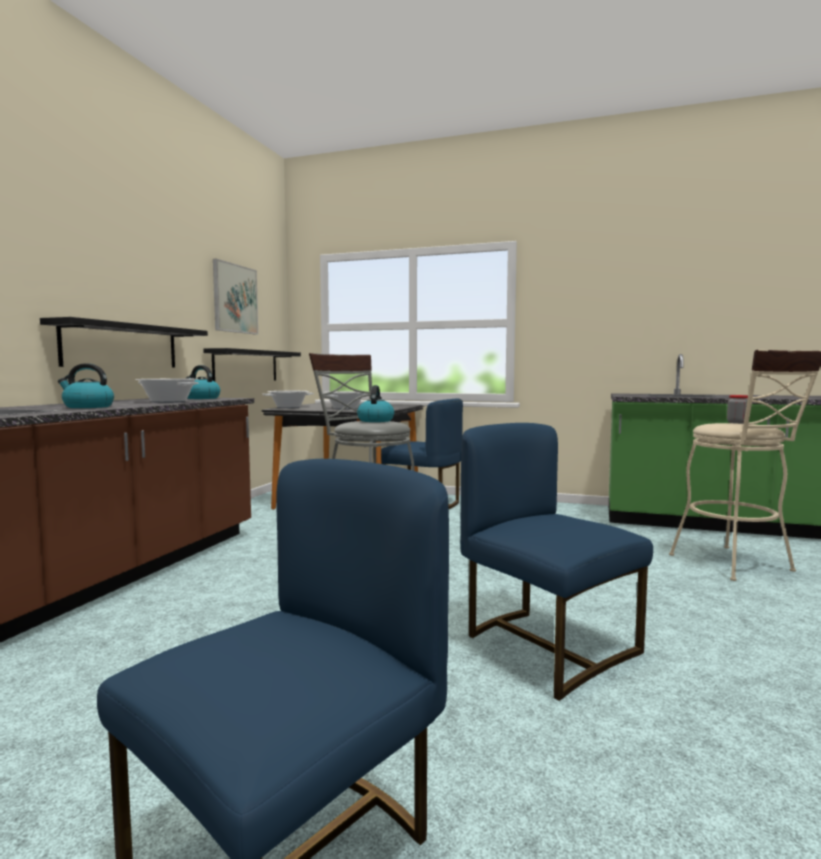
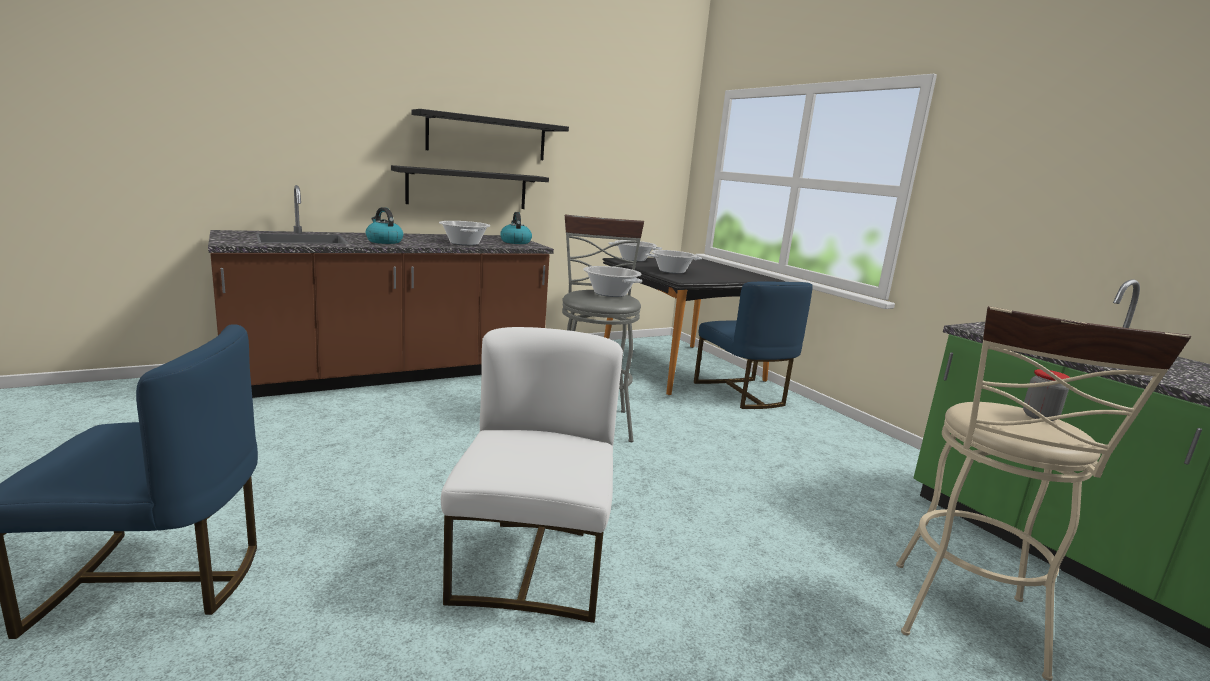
camera: 40 degrees right, 10 degrees up
(235, 298) = (611, 142): picture -> none
(246, 366) = (618, 211): black shelf -> black shelf (487, 137)
(375, 420) = (610, 293): kettle -> cooking pot
(546, 647) = (532, 566): blue chair -> white chair

